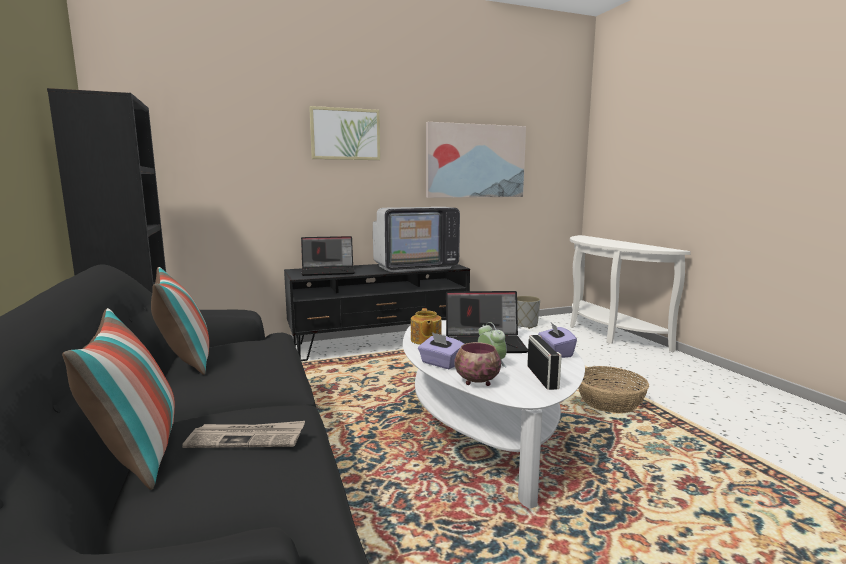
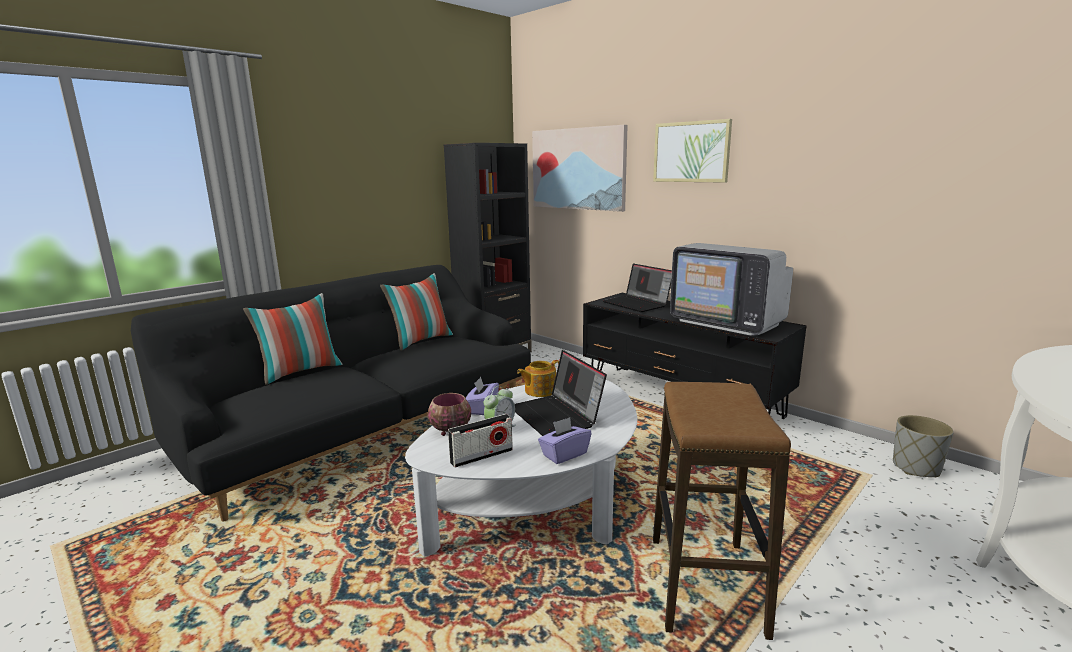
camera: 65 degrees right, 5 degrees up
(247, 438) = (318, 385): newspaper -> none
(475, 161) = (878, 183): picture -> picture (578, 169)
(609, 402) = (706, 585): basket -> stool

